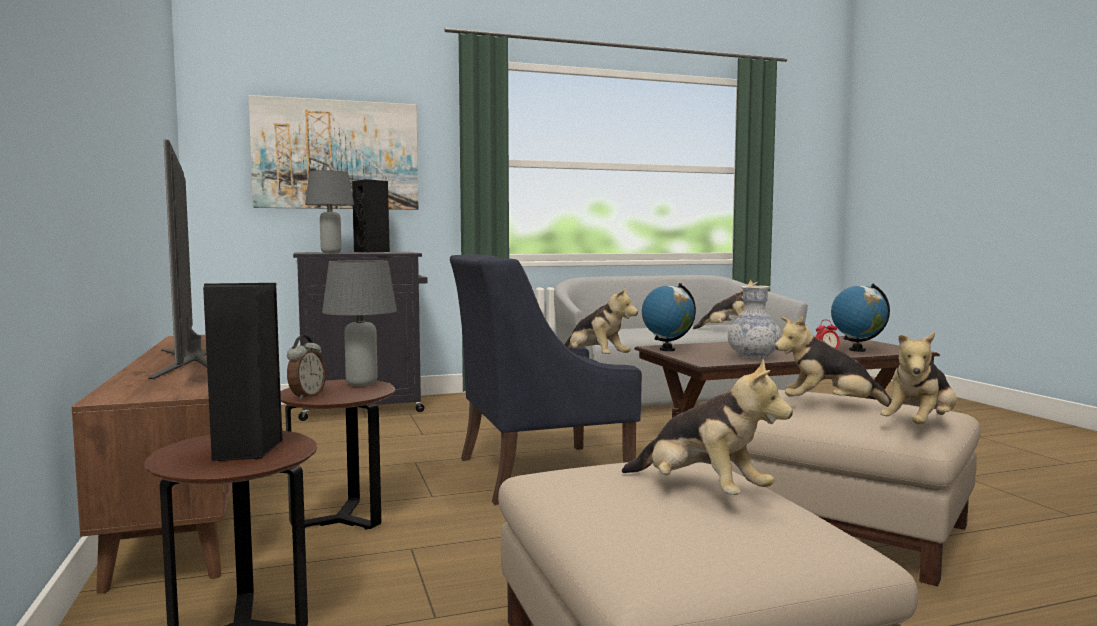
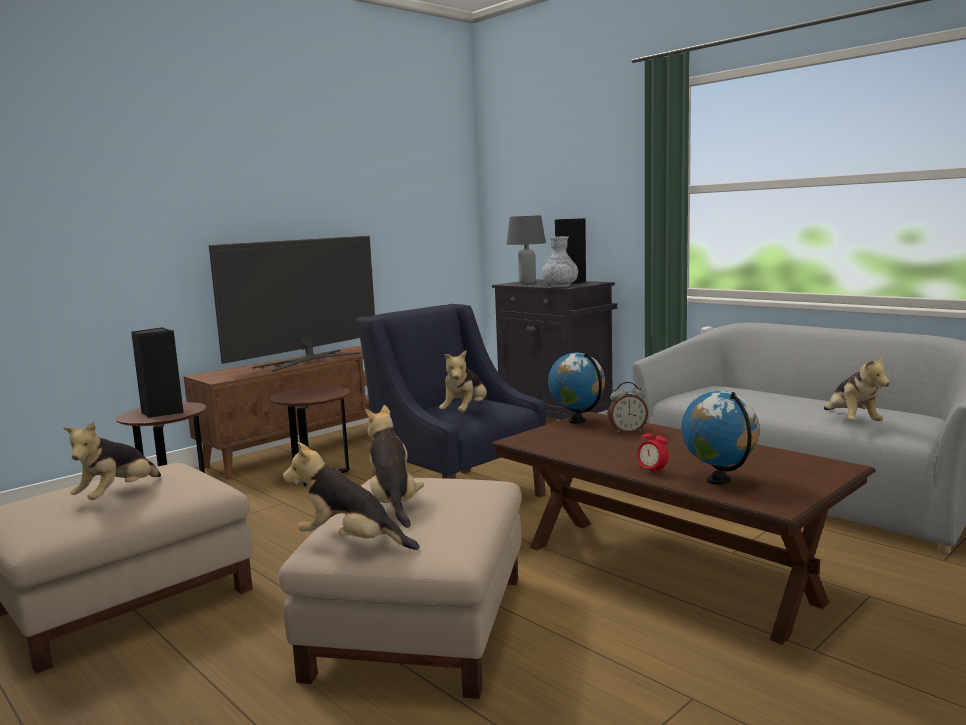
camera: 65 degrees right, 5 degrees up
(306, 396) = (287, 394): alarm clock -> alarm clock (627, 431)
(336, 155) = (564, 195): picture -> none
(362, 384) = (332, 393): grey table lamp -> none
(753, 356) = (582, 449): vase -> vase (560, 286)

